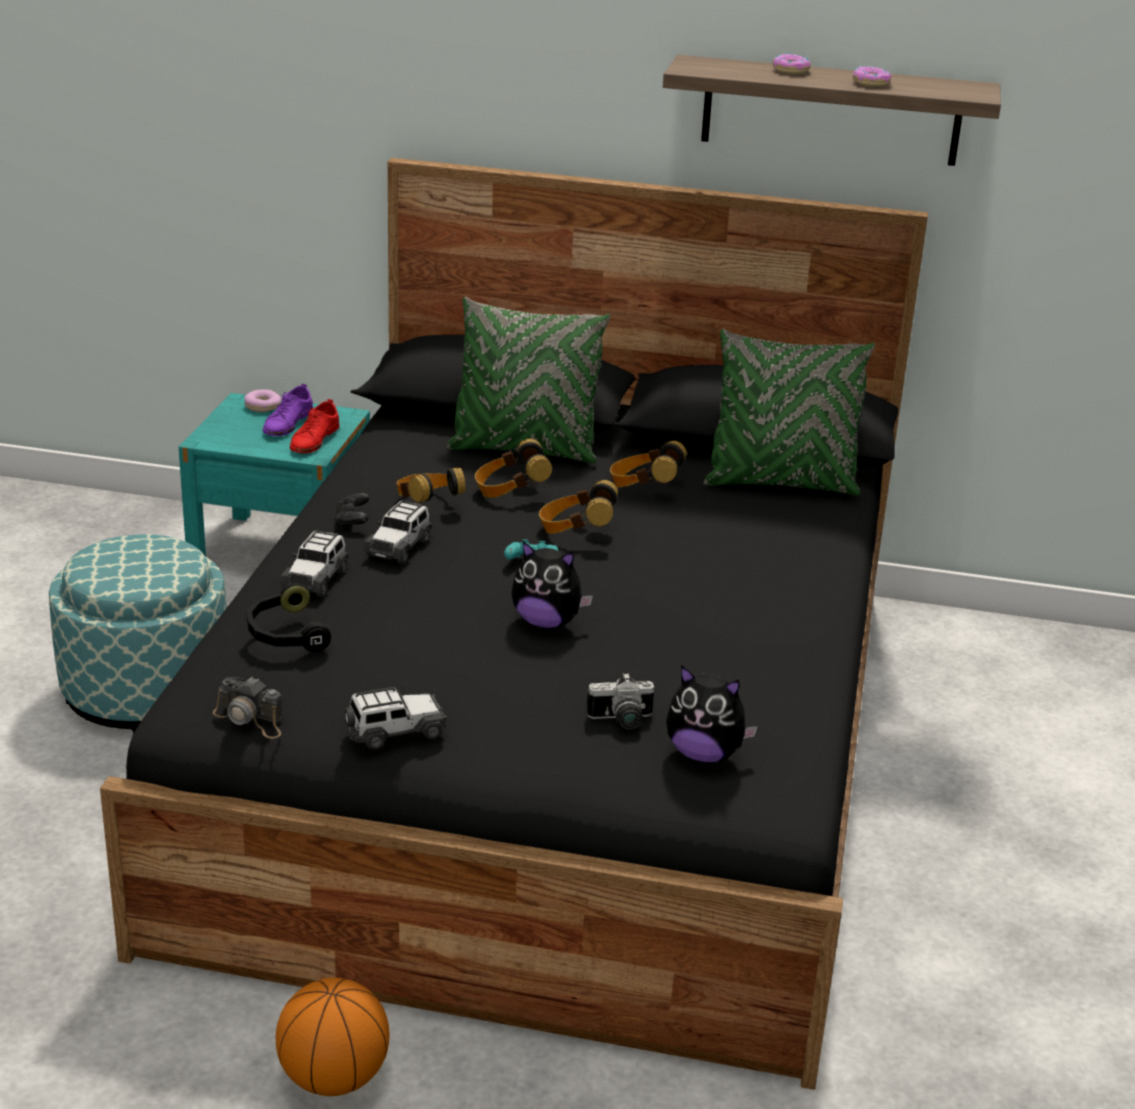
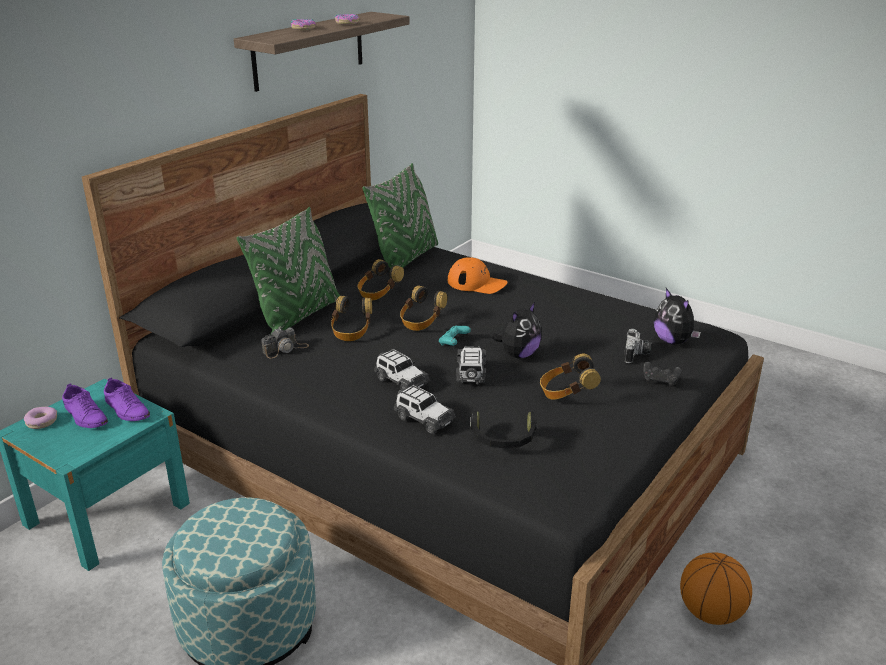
camera: 65 degrees left, 0 degrees up
(251, 719) = (593, 475): camera -> camera (285, 349)
(314, 440) = (127, 409): red shoe -> purple shoe
(352, 521) = (349, 392): black game controller -> black game controller (660, 381)
(395, 732) = (627, 424): toy car -> toy car (471, 373)
(428, 505) = (346, 362): headphones -> headphones (566, 393)
(704, 754) = (673, 341): plush toy -> plush toy turned 105 degrees clockwise
(751, 551) = (477, 283): none -> orange cap

